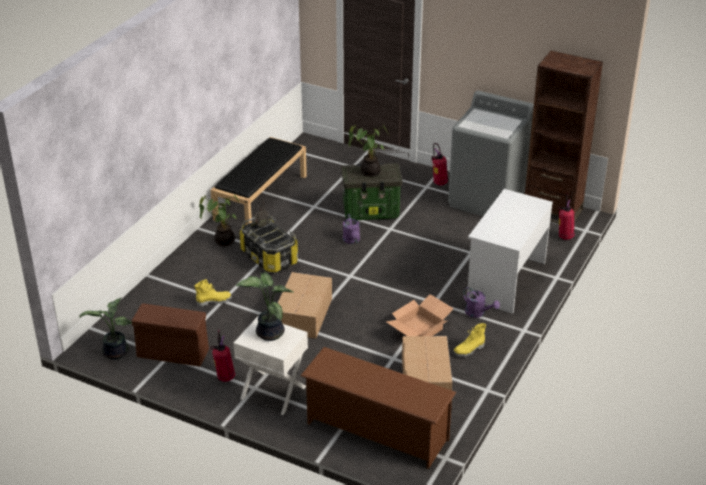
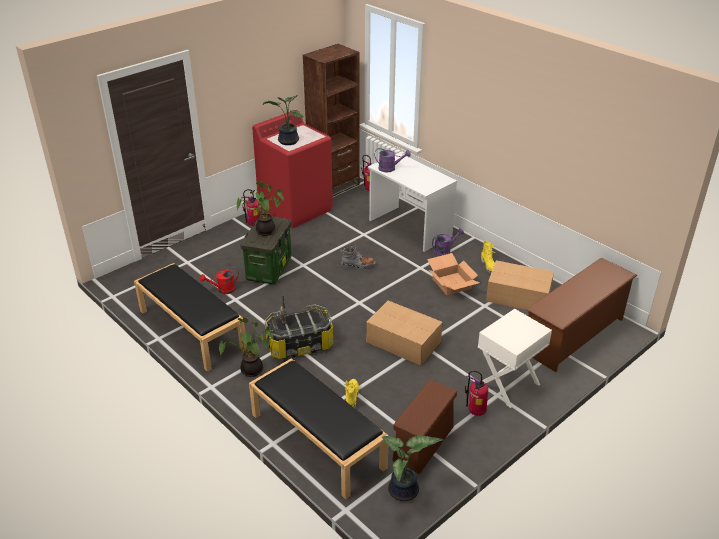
camera: 70 degrees left, 0 degrees up
(156, 295) = (316, 440): none -> black bench
(268, 332) = (508, 331): potted plant -> potted plant (287, 142)
(324, 196) = (223, 290): none -> red watering can
(352, 241) = (307, 289): purple watering can -> purple watering can (390, 168)
(412, 261) = (358, 265): none -> grey boot
(487, 199) = (296, 208): grey washing machine -> red washing machine

